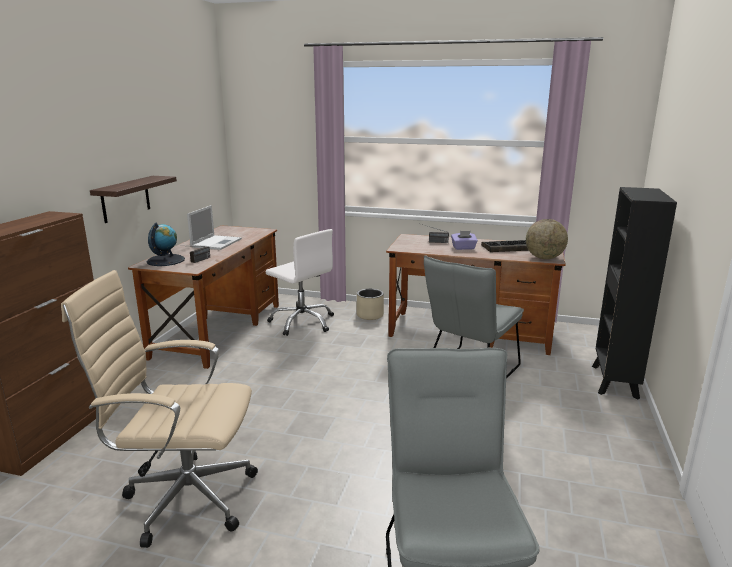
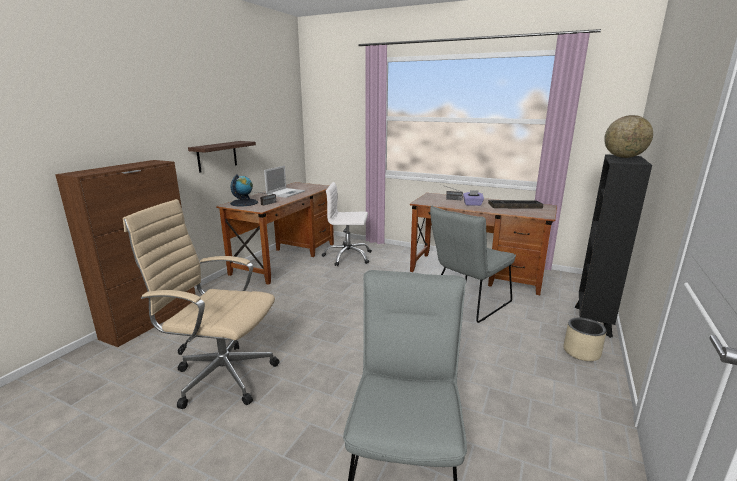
camera: 10 degrees right, 0 degrees up
(302, 322) = (348, 257): white office chair -> white office chair turned 135 degrees clockwise
(370, 315) = (400, 255): beige planter -> beige planter (581, 352)
(544, 258) = (538, 214): globe -> globe (623, 157)

